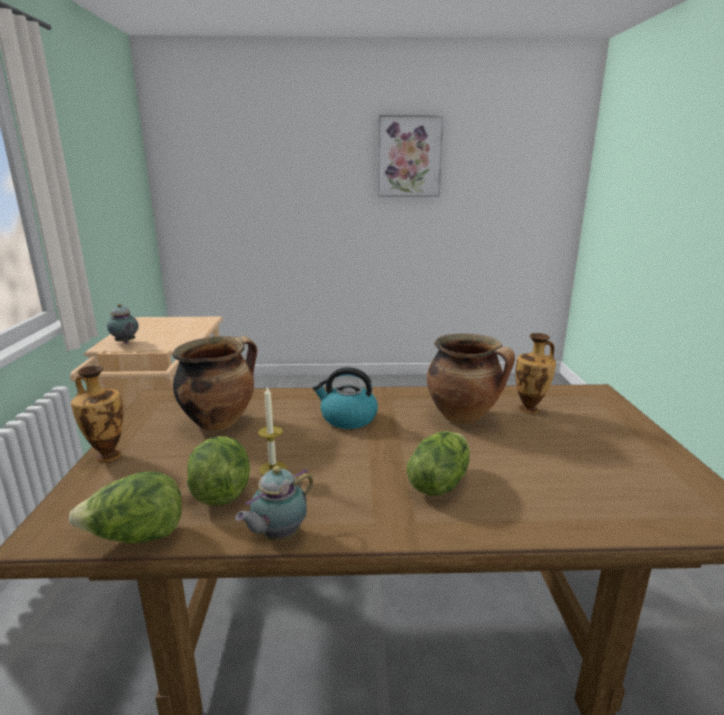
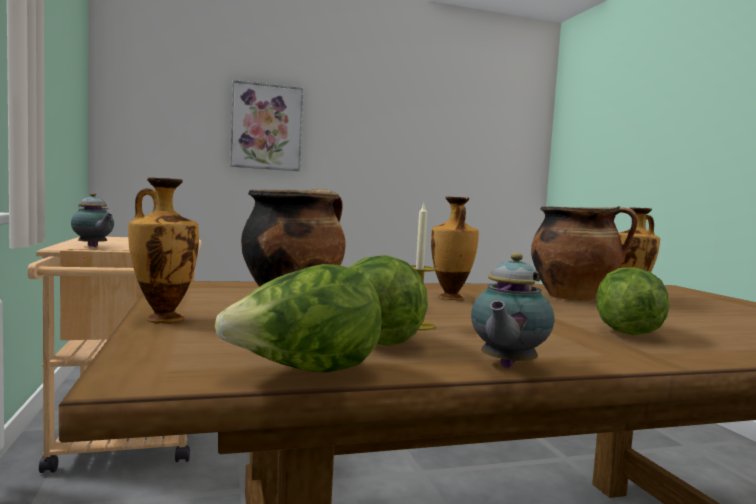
camera: 15 degrees left, 15 degrees down
(347, 418) = (450, 298): kettle -> vase
(409, 157) = (388, 105): picture -> picture (266, 127)

